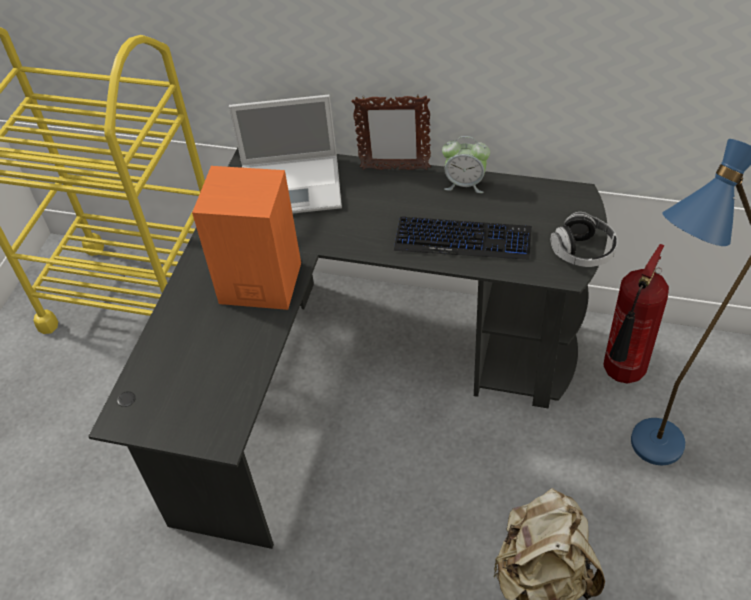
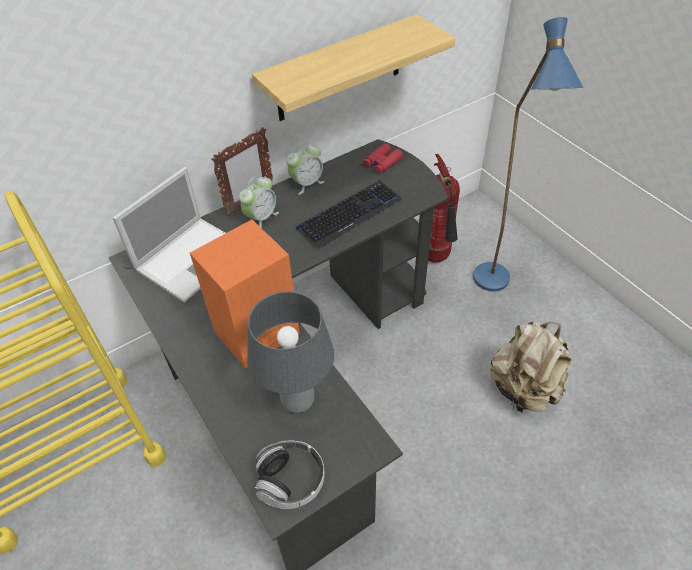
camera: 50 degrees left, 0 degrees up
(221, 358) = (297, 400): none -> grey table lamp
(386, 189) = (261, 218): none -> alarm clock
(554, 77) = (339, 69): none -> shelf
(563, 211) = (382, 163): none -> red binoculars
(583, 252) = (421, 176): headphones -> headphones (291, 481)

